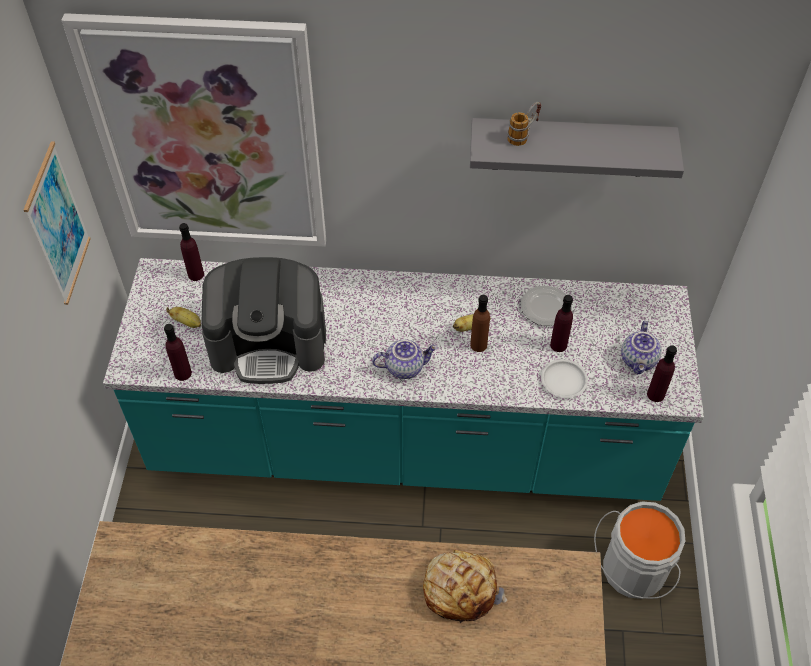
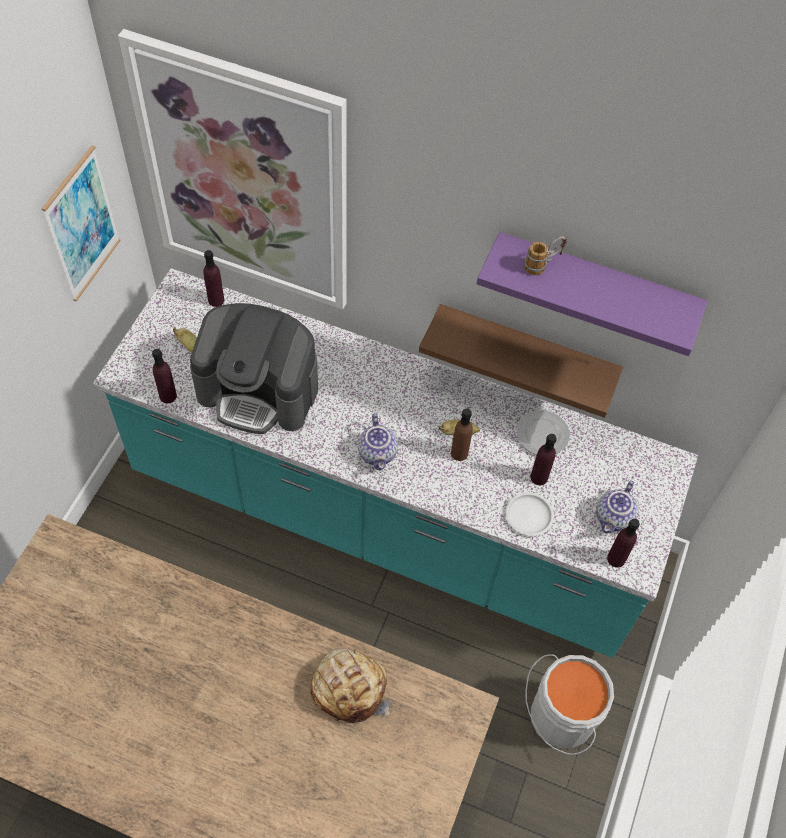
camera: 15 degrees right, 5 degrees up
(404, 367) = (378, 453): teapot -> teapot turned 75 degrees clockwise
(510, 236) = (525, 352): none -> brown shelf
(570, 147) = (594, 287): grey shelf -> purple shelf

